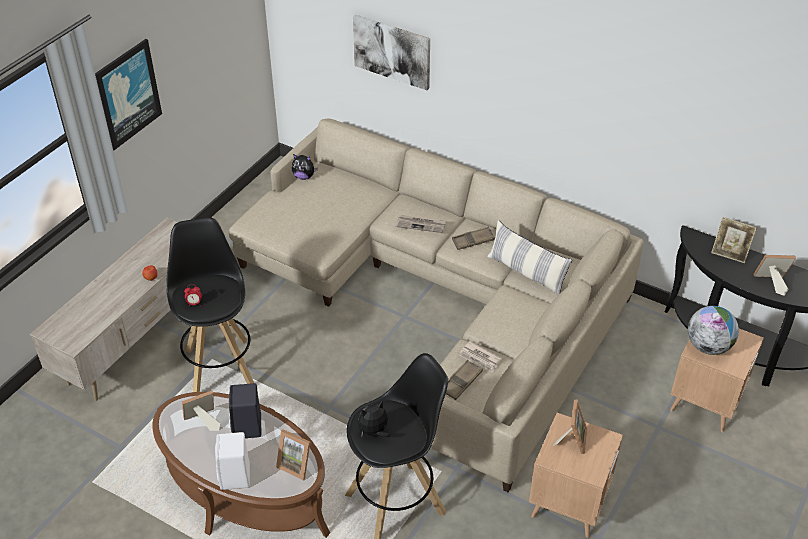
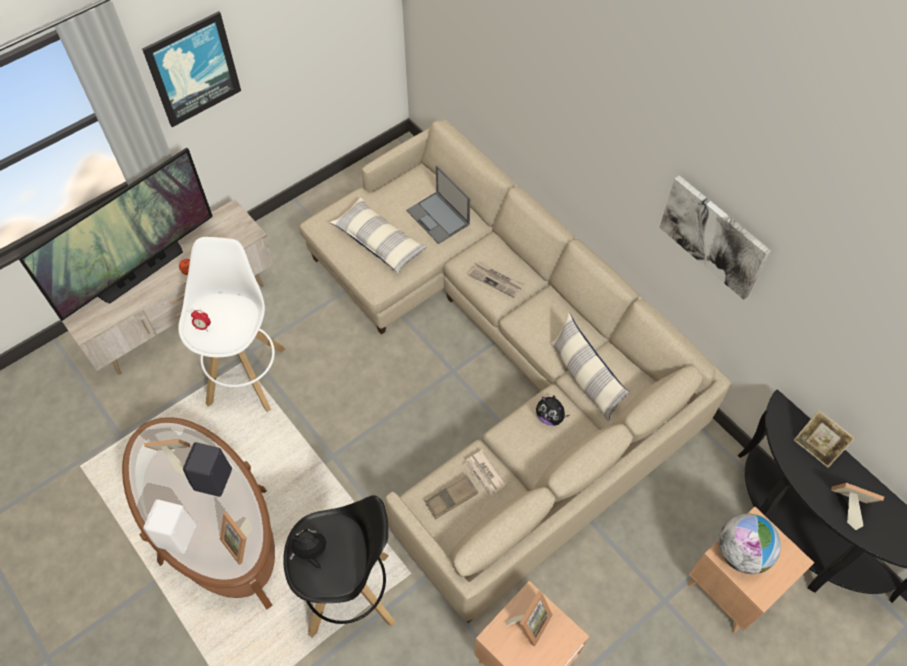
camera: 20 degrees right, 15 degrees up
(106, 289) = (141, 272): none -> television
(220, 368) = (246, 374): black stool -> white stool
(304, 177) = (400, 181): plush toy -> plush toy (550, 417)
(307, 222) = (379, 241): none -> pillow
(351, 193) = (438, 218): none -> laptop
(392, 51) = (513, 76): picture -> picture (714, 236)
(473, 241) = (543, 318): brown tray -> none

